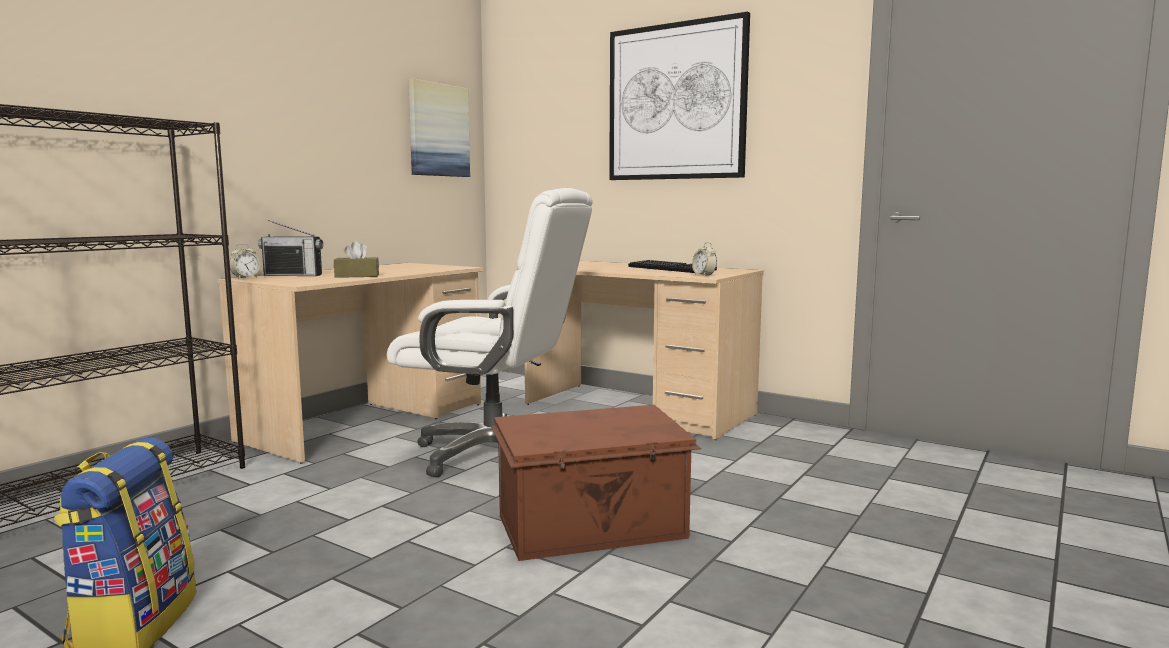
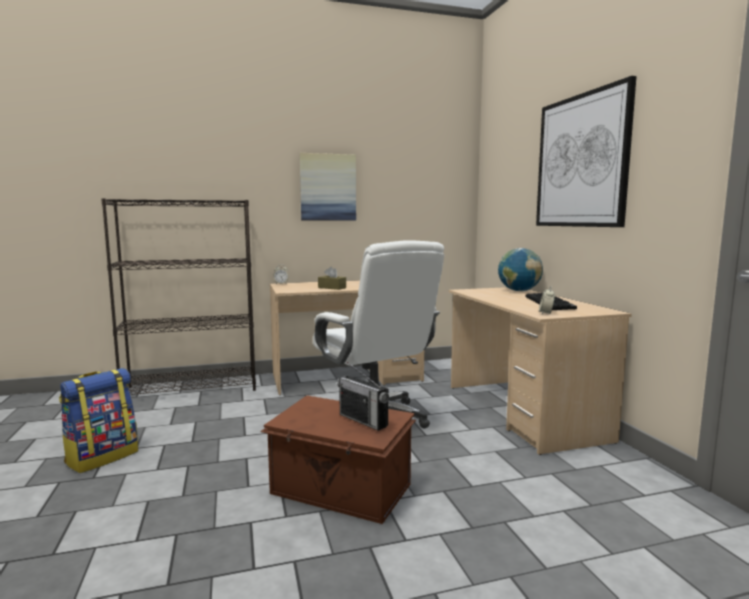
camera: 40 degrees right, 0 degrees up
(293, 275) = (307, 284): radio -> radio (363, 420)
(438, 130) = (435, 190): picture -> picture (328, 187)
(600, 263) = (519, 291): none -> globe

